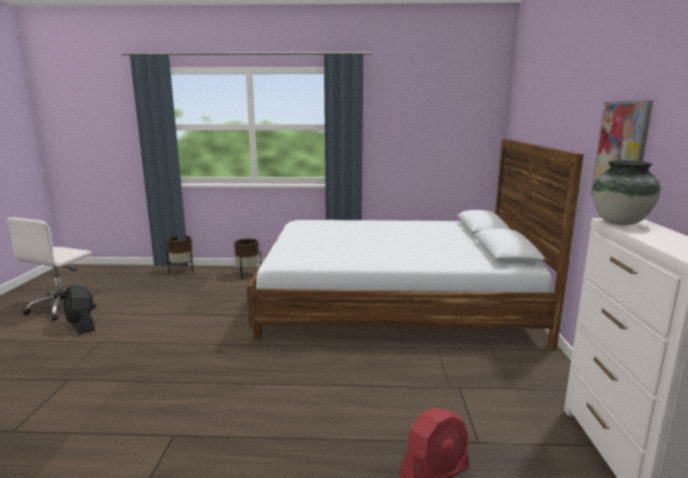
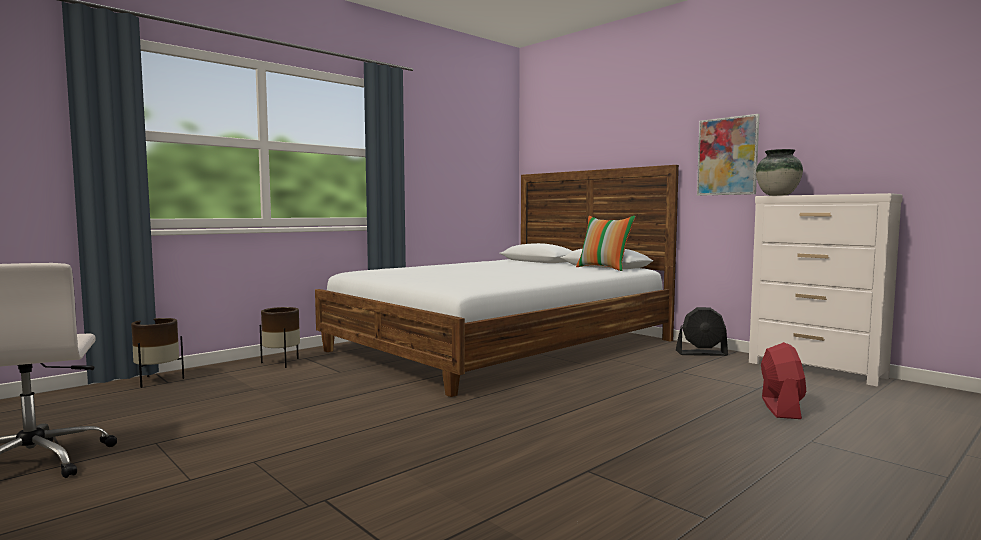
camera: 45 degrees left, 10 degrees down
(82, 325) = (155, 463): black fan -> black fan (701, 353)
(485, 256) = (604, 268): none -> pillow

